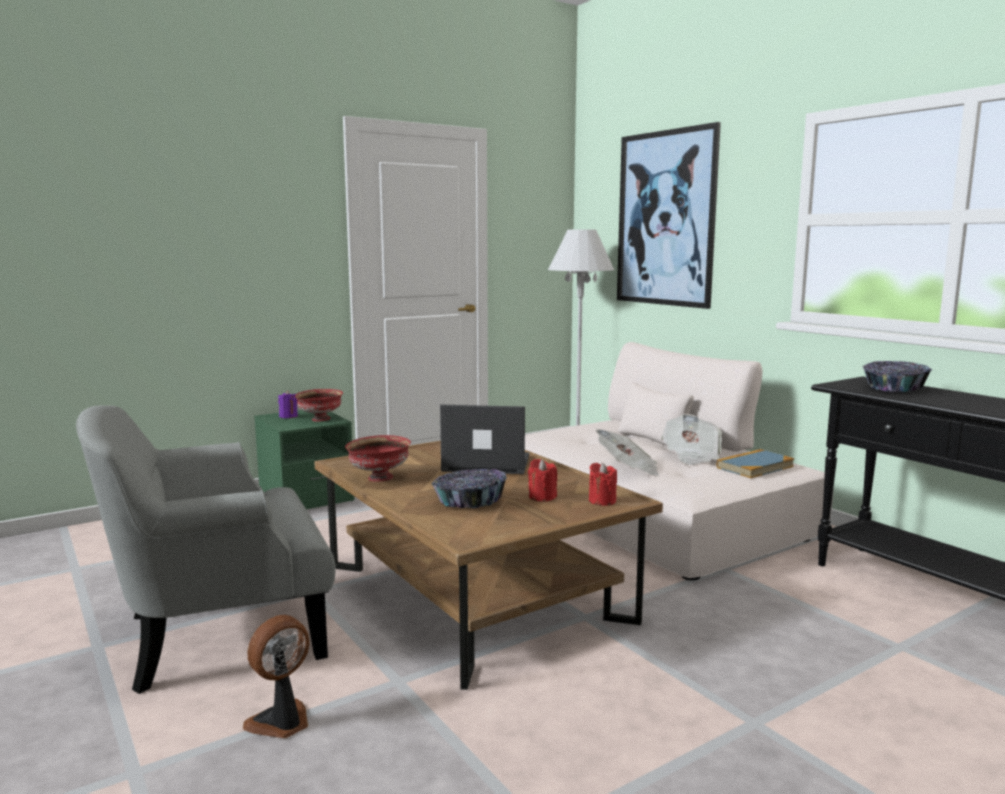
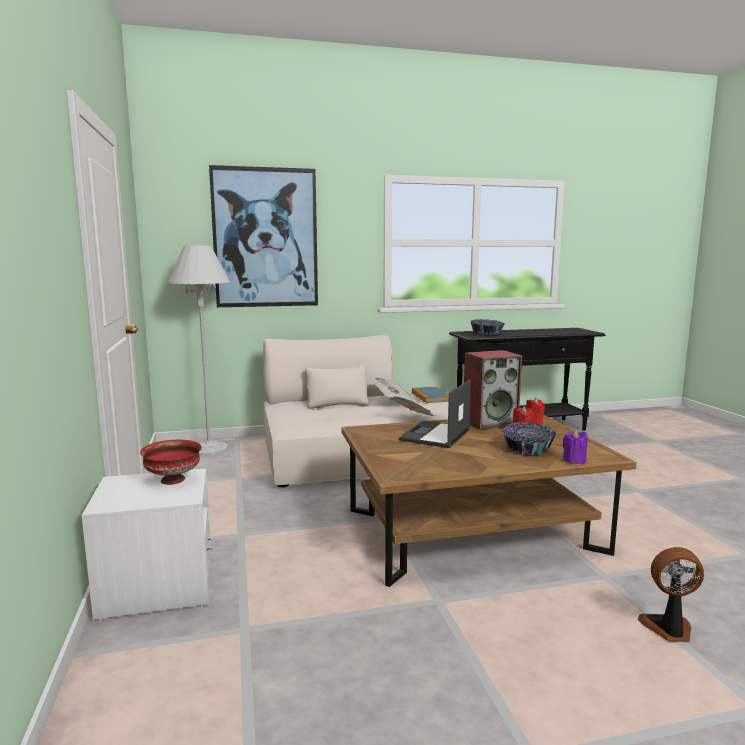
camera: 70 degrees left, 0 degrees up
(219, 634) = (518, 660): grey armchair -> none
(282, 723) = (668, 629): fan -> fan turned 120 degrees clockwise
(288, 416) = (127, 495): purple candle -> purple candle (574, 460)
(306, 497) = (157, 587): green nightstand -> white nightstand
(379, 478) = (455, 467): red bowl -> none
(569, 480) = (490, 422): none -> speaker

